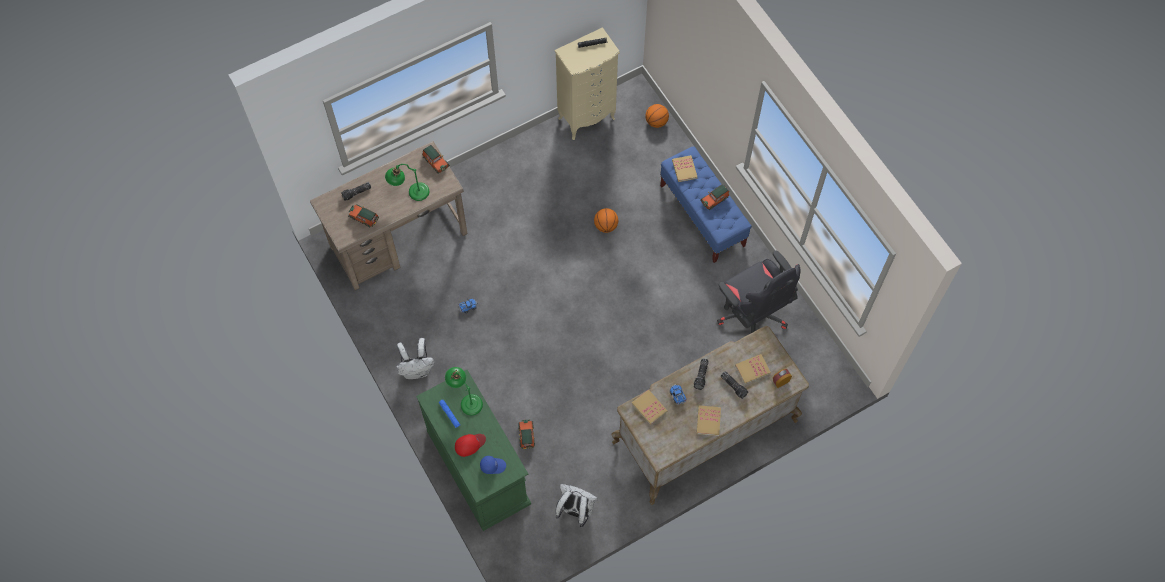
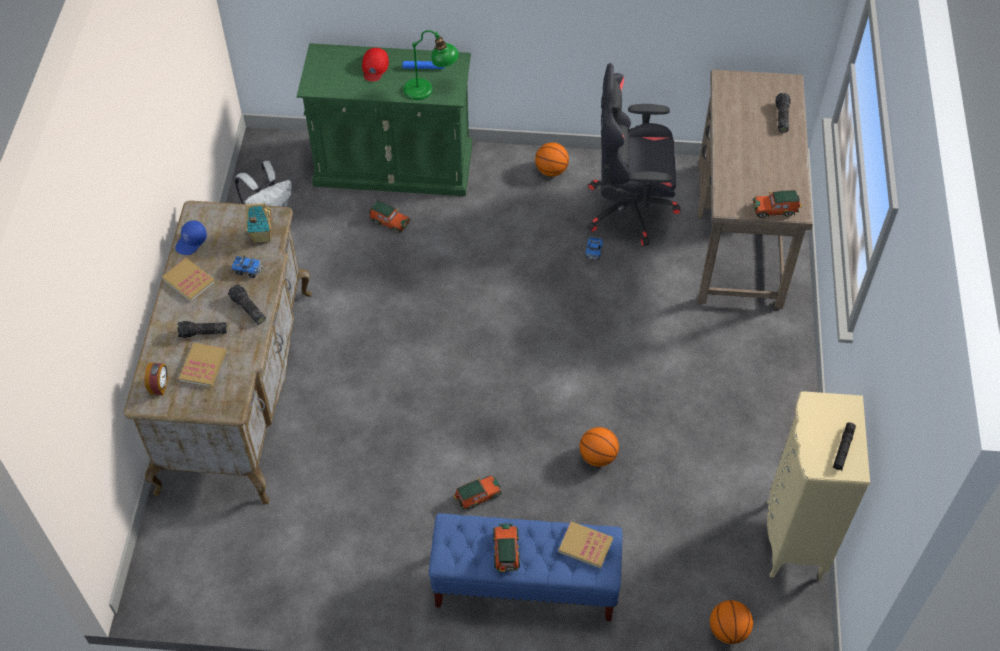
camera: 125 degrees right, 10 degrees down
(364, 218) = (739, 109): toy car -> toy car (477, 496)
(409, 192) = (746, 164): green table lamp -> none
(417, 370) = (551, 170): white backpack -> basketball
(493, 465) = (333, 73): blue cap -> blue cap (191, 242)
(649, 407) = (261, 236): book -> toy house
(751, 314) = (332, 543): black office chair -> black office chair (631, 209)

